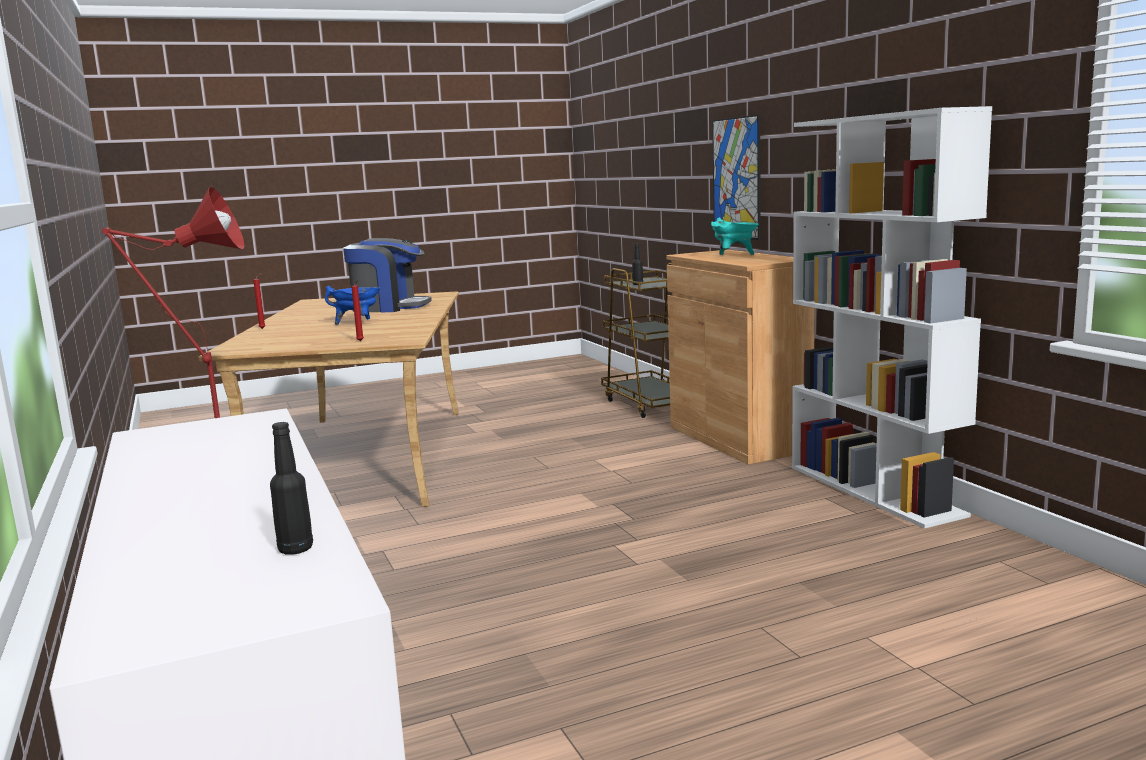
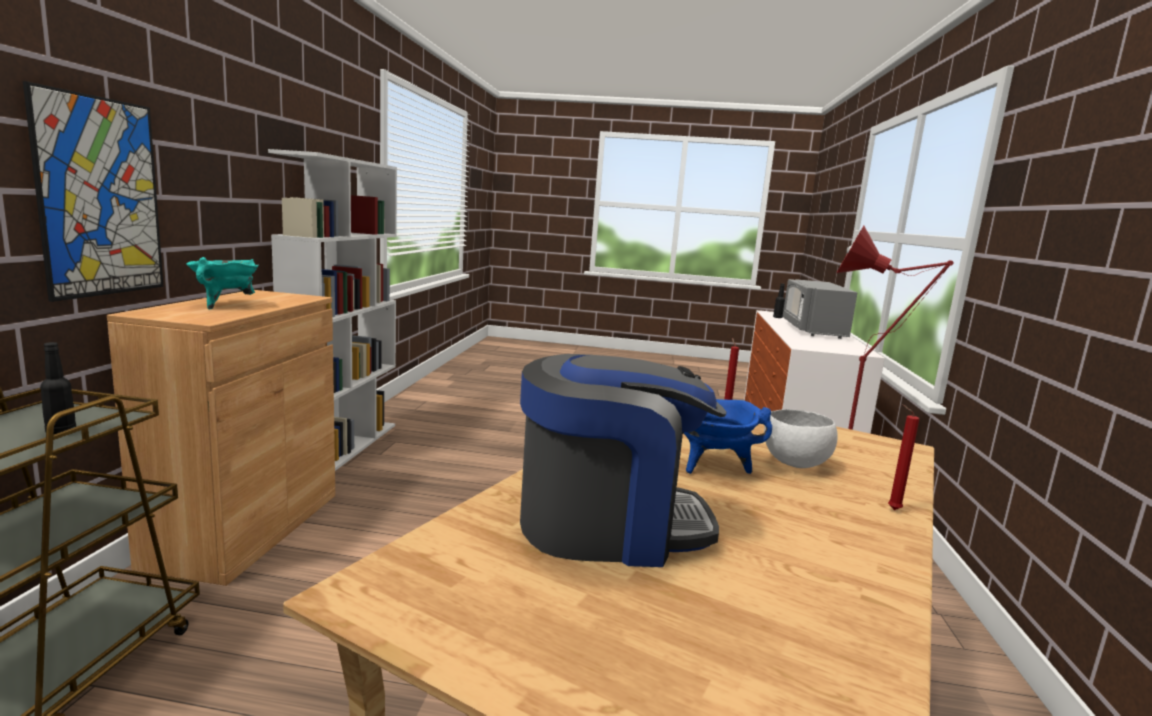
camera: 150 degrees left, 0 degrees up
(202, 492) = (813, 330): none -> grey microwave
(310, 331) = (794, 464): none -> white bowl
(389, 307) = (609, 525): coffee machine -> coffee machine turned 135 degrees clockwise

